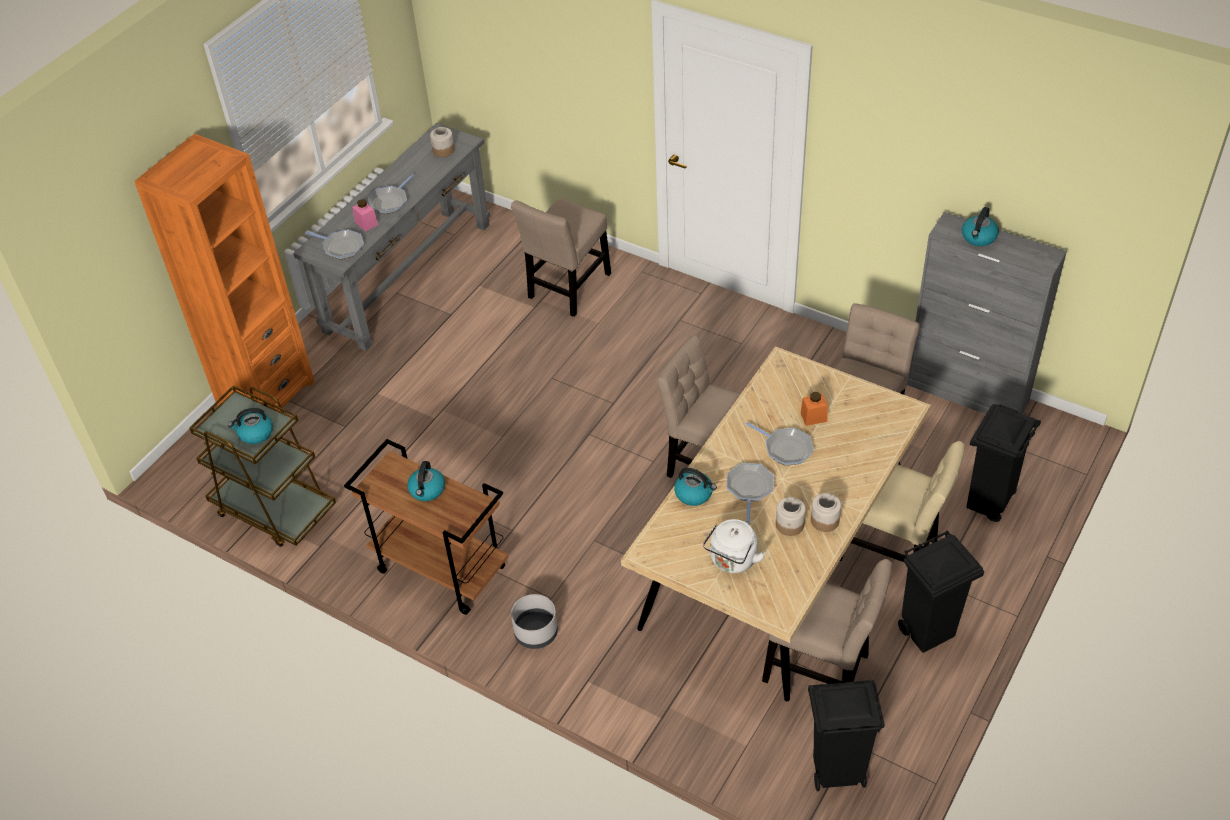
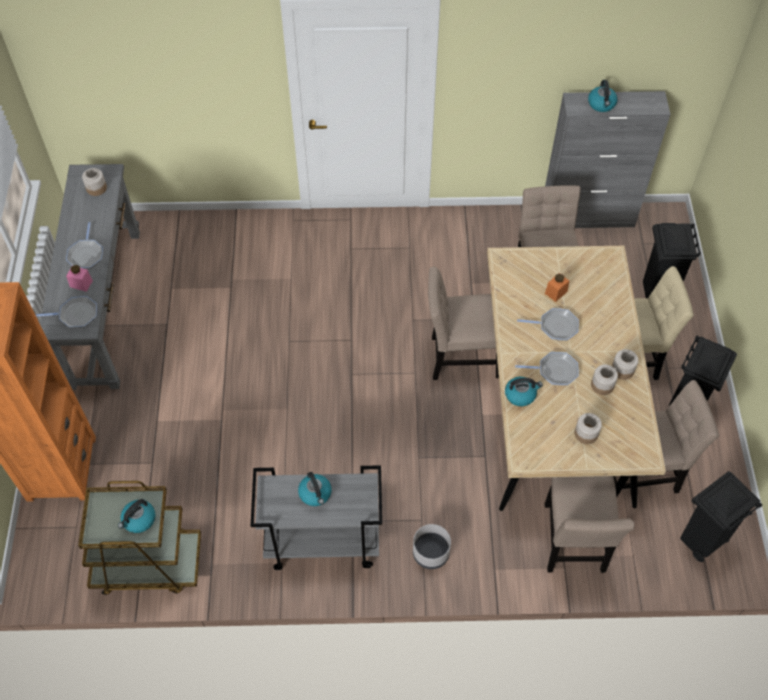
camera: 35 degrees left, 10 degrees up
(440, 569) = (321, 542): brown cart -> grey cart
(567, 289) = (246, 260): beige chair -> beige chair (573, 542)
(732, 561) = (585, 434): white kettle -> jar
(749, 489) = (555, 371): frying pan -> frying pan turned 120 degrees clockwise

